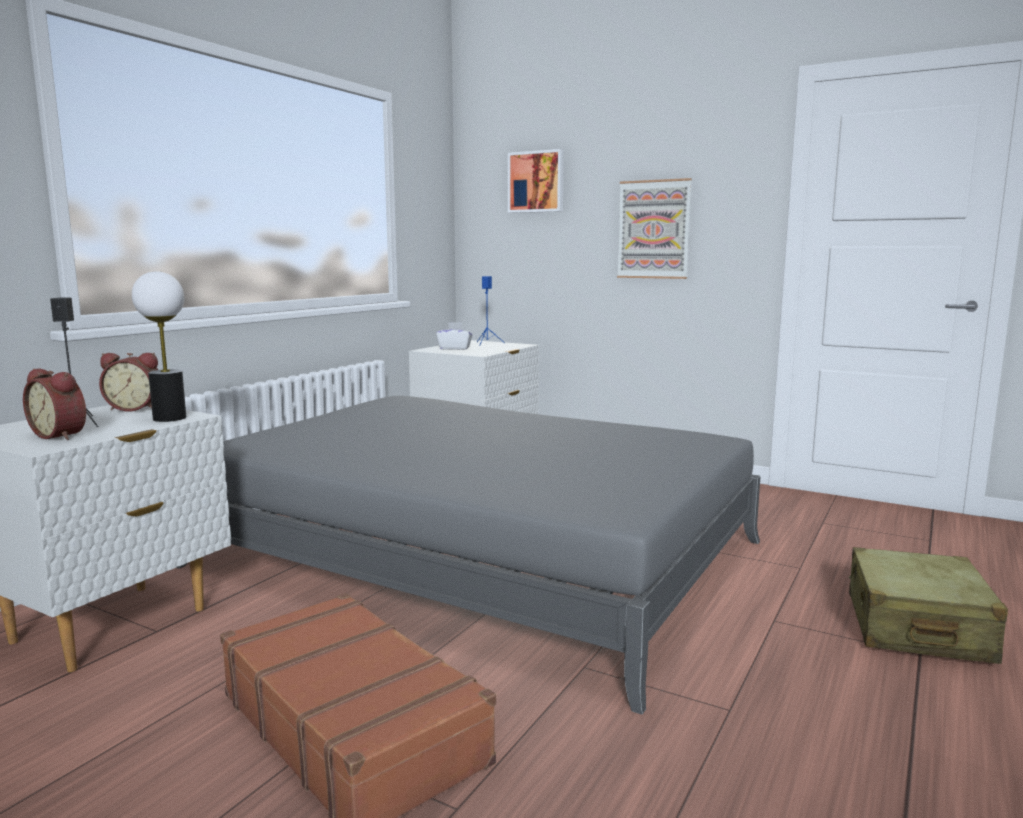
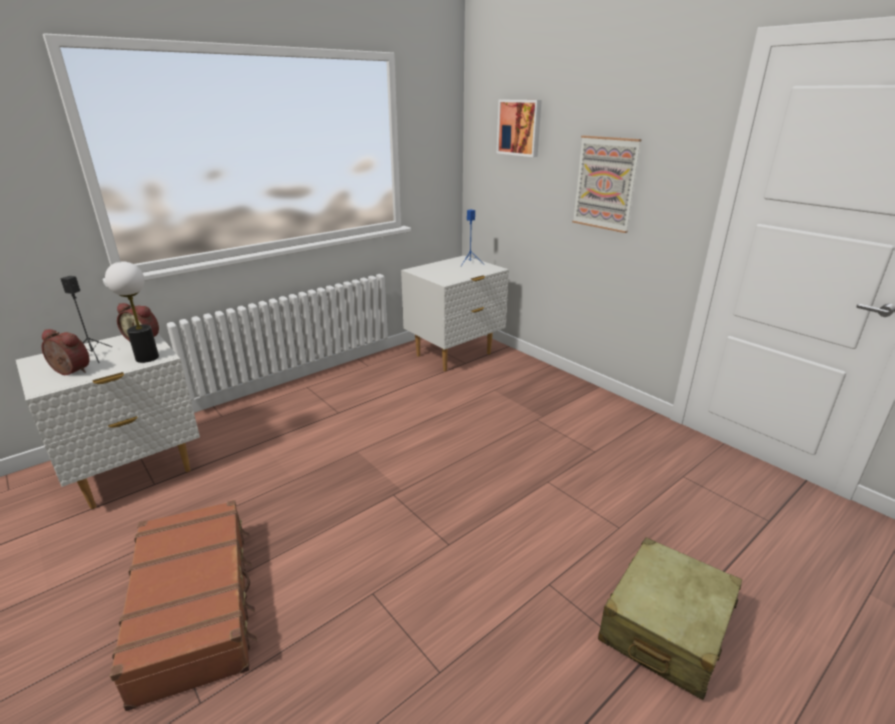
camera: 20 degrees right, 15 degrees up
(62, 435) = (69, 372): alarm clock -> alarm clock turned 150 degrees clockwise
(454, 348) = (437, 270): white tissue box -> none
(479, 554) = (387, 454): grey bed -> none

